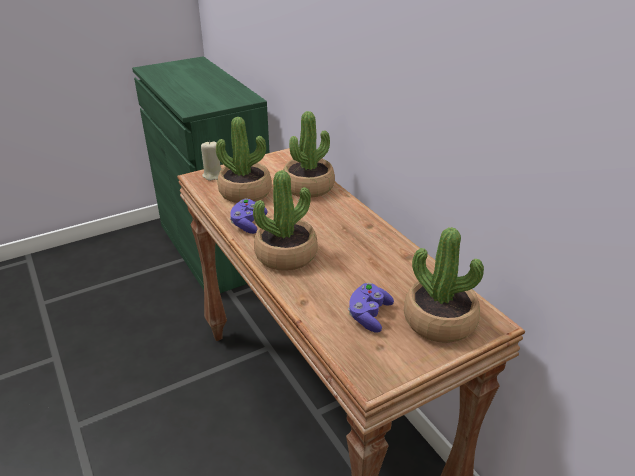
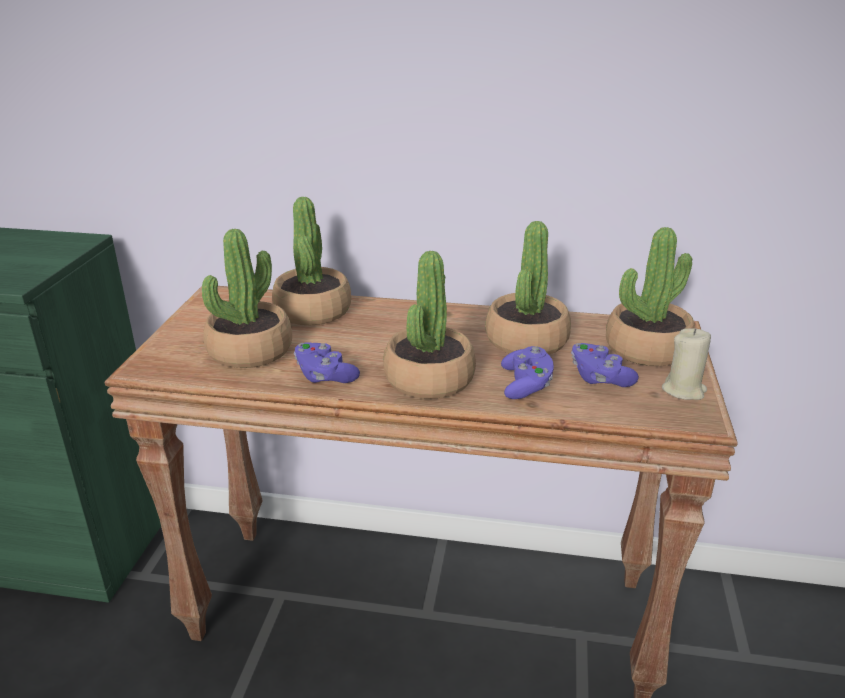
camera: 50 degrees left, 5 degrees down
(213, 175) = (164, 355): beige candle -> beige candle (684, 390)
(322, 290) = (526, 385): none -> purple game controller
(377, 267) = (526, 340): none -> potted plant

